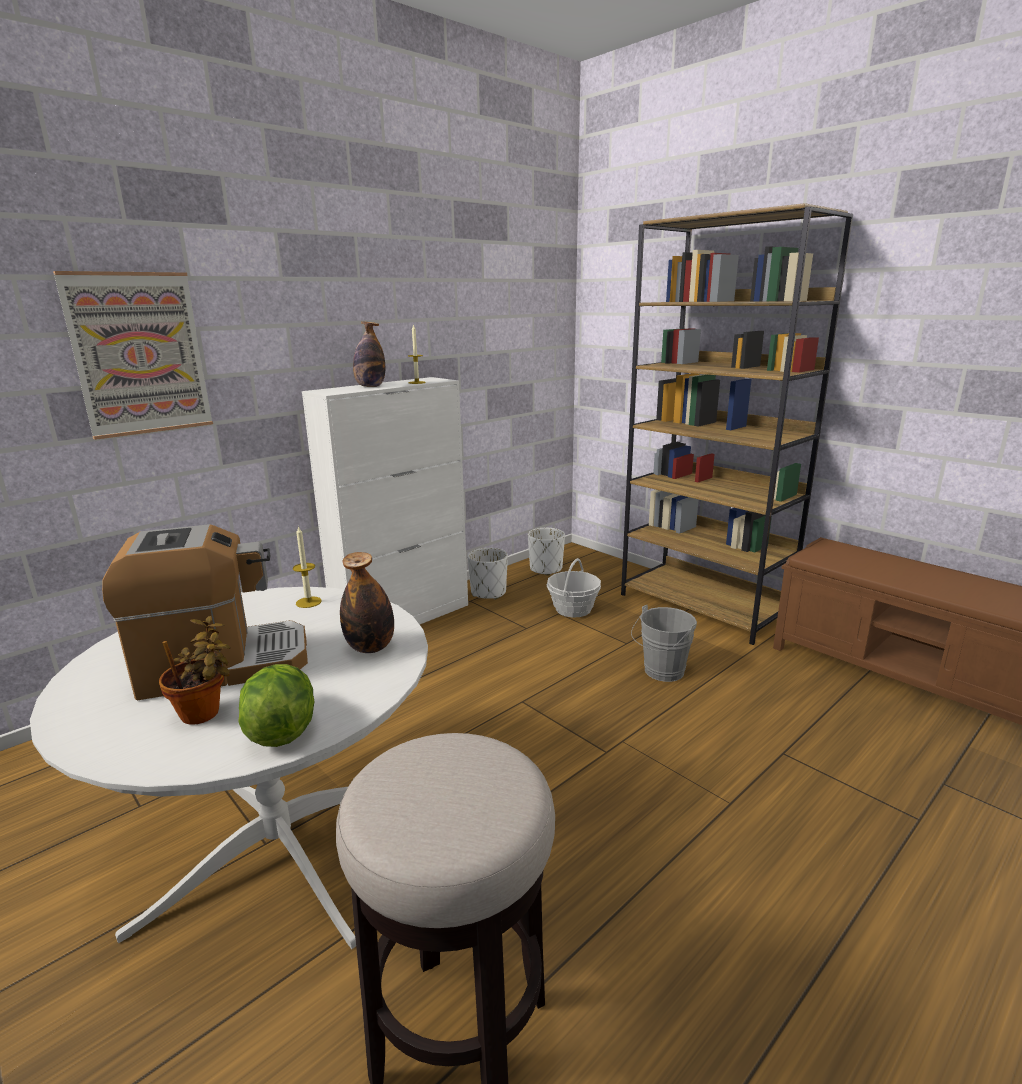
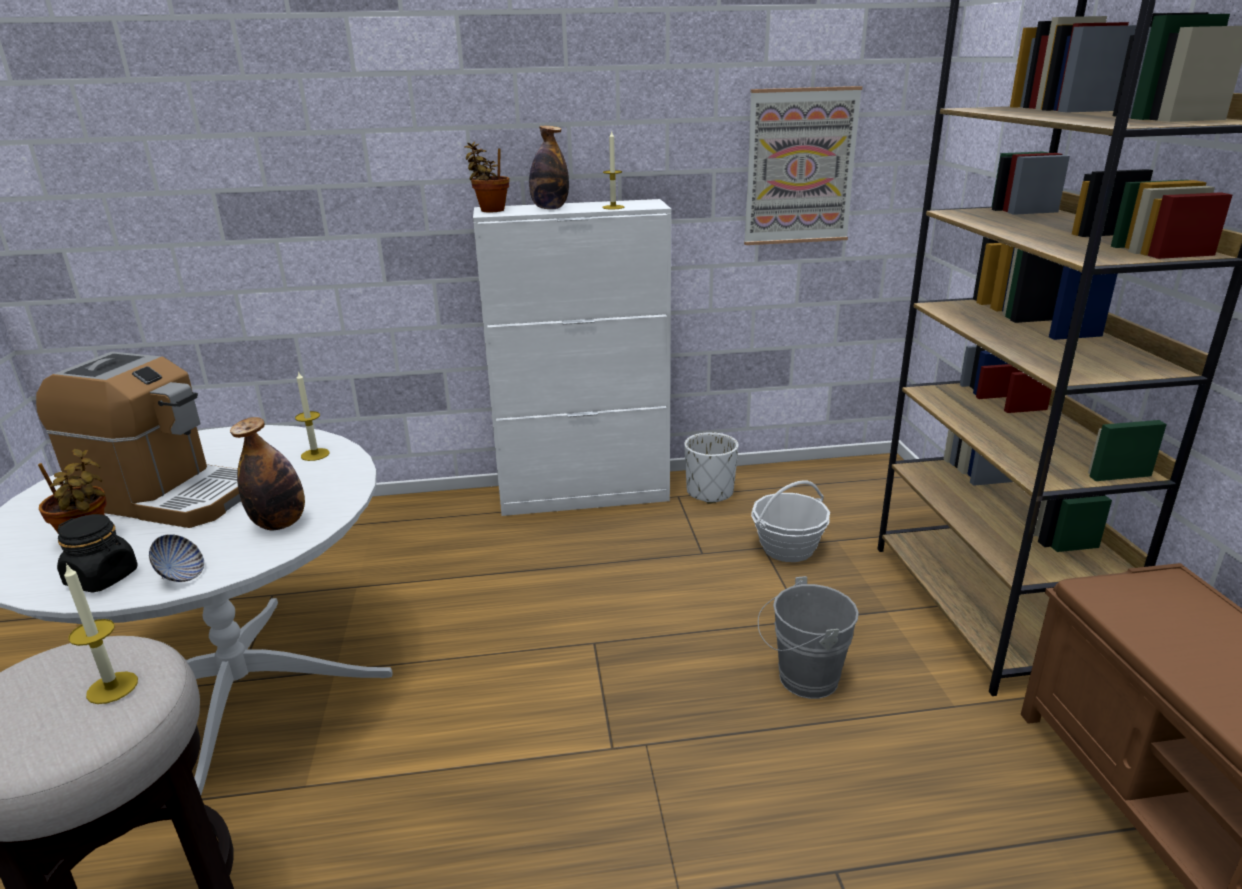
camera: 35 degrees right, 5 degrees up
(139, 354) = (299, 157): picture -> picture (800, 167)
(281, 729) = (103, 578): lettuce -> black jar
(324, 391) = (490, 210): none -> potted plant
(354, 701) = (181, 575): none -> bowl
(479, 763) = (112, 687): none -> candle
(546, 569) = (816, 481): white planter -> none

